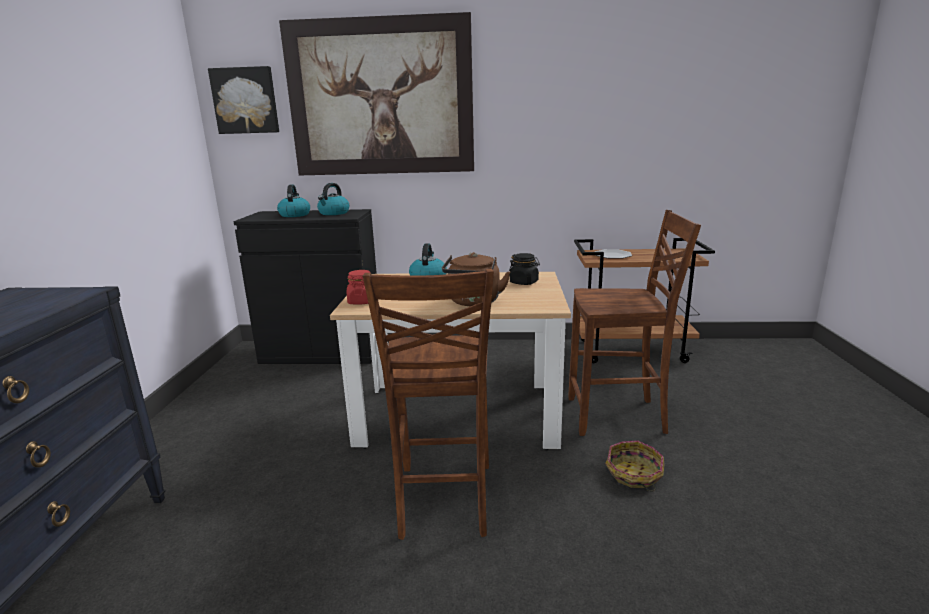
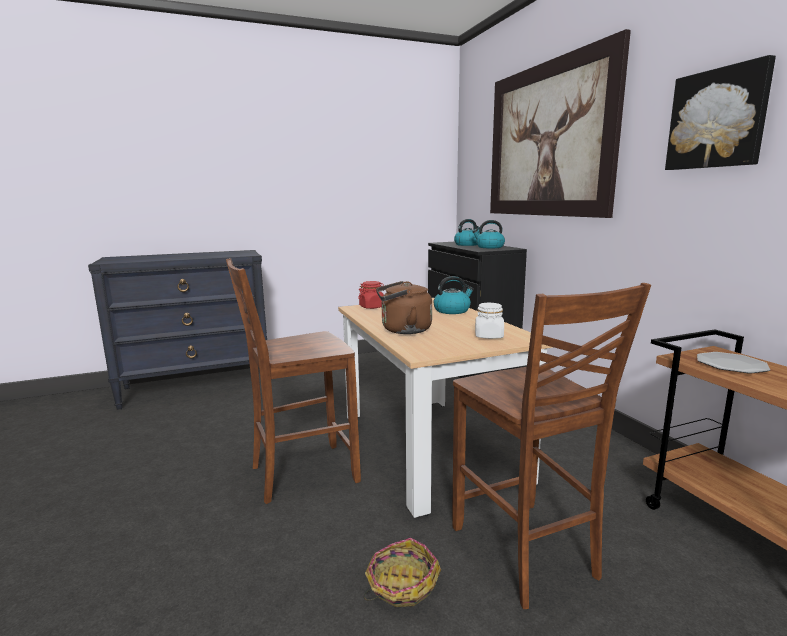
camera: 65 degrees right, 5 degrees down
(245, 101) = (475, 152): picture -> picture (718, 119)
(524, 282) = (489, 336): black jar -> white jar

